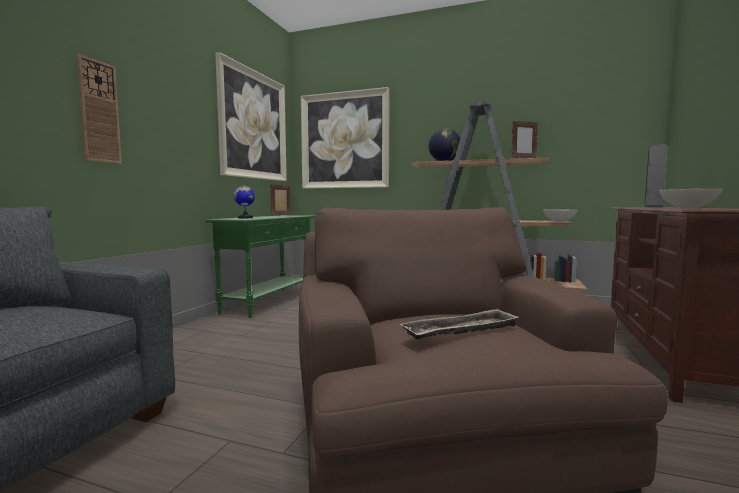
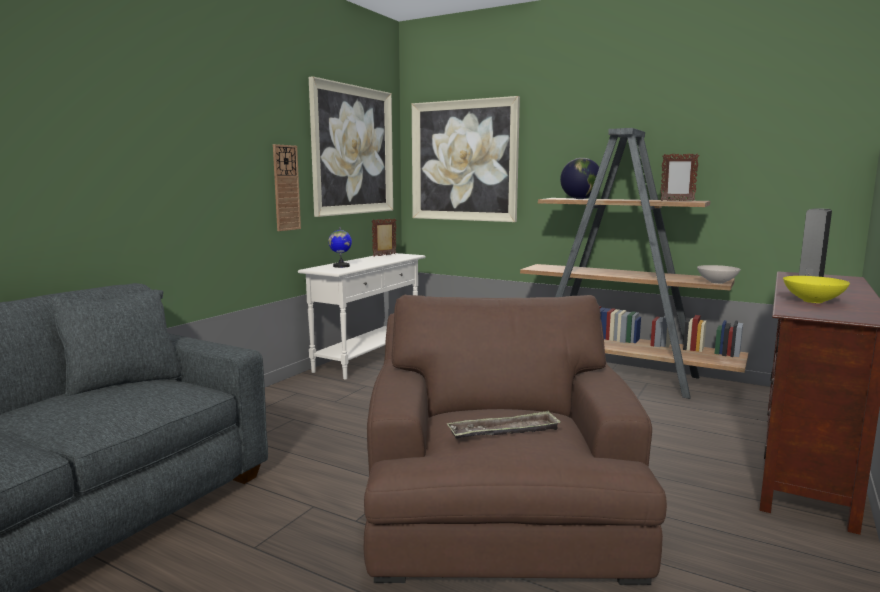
camera: 10 degrees right, 5 degrees up
(99, 112) = (194, 174): wall clock -> wall clock (286, 188)
(269, 302) = (369, 358): green console table -> white console table
(688, 208) = (813, 301): white bowl -> yellow bowl

